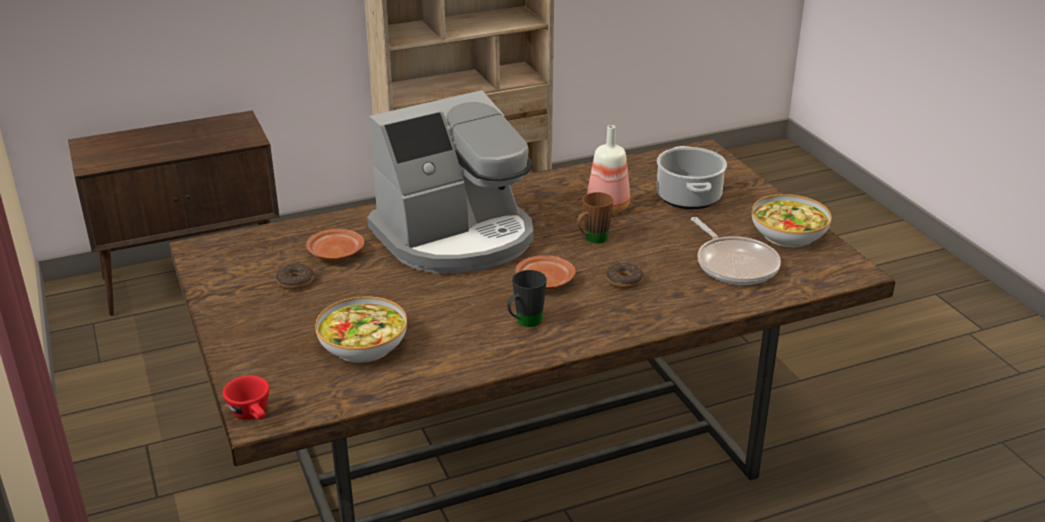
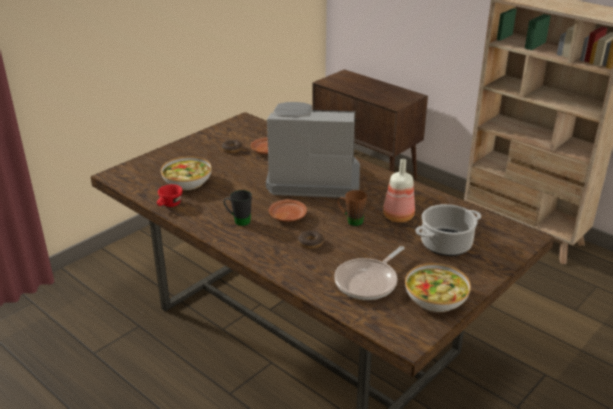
camera: 65 degrees right, 0 degrees up
(253, 415) = (116, 173): red cup -> red cup (169, 205)
(456, 237) = (313, 178): coffee machine -> coffee machine turned 150 degrees clockwise

